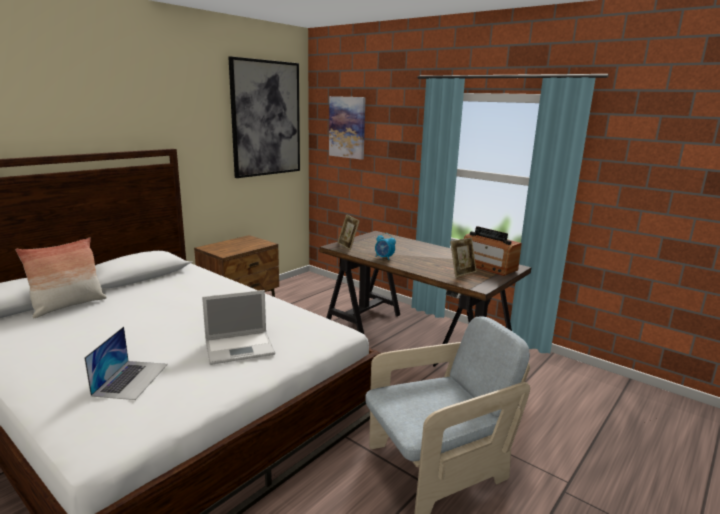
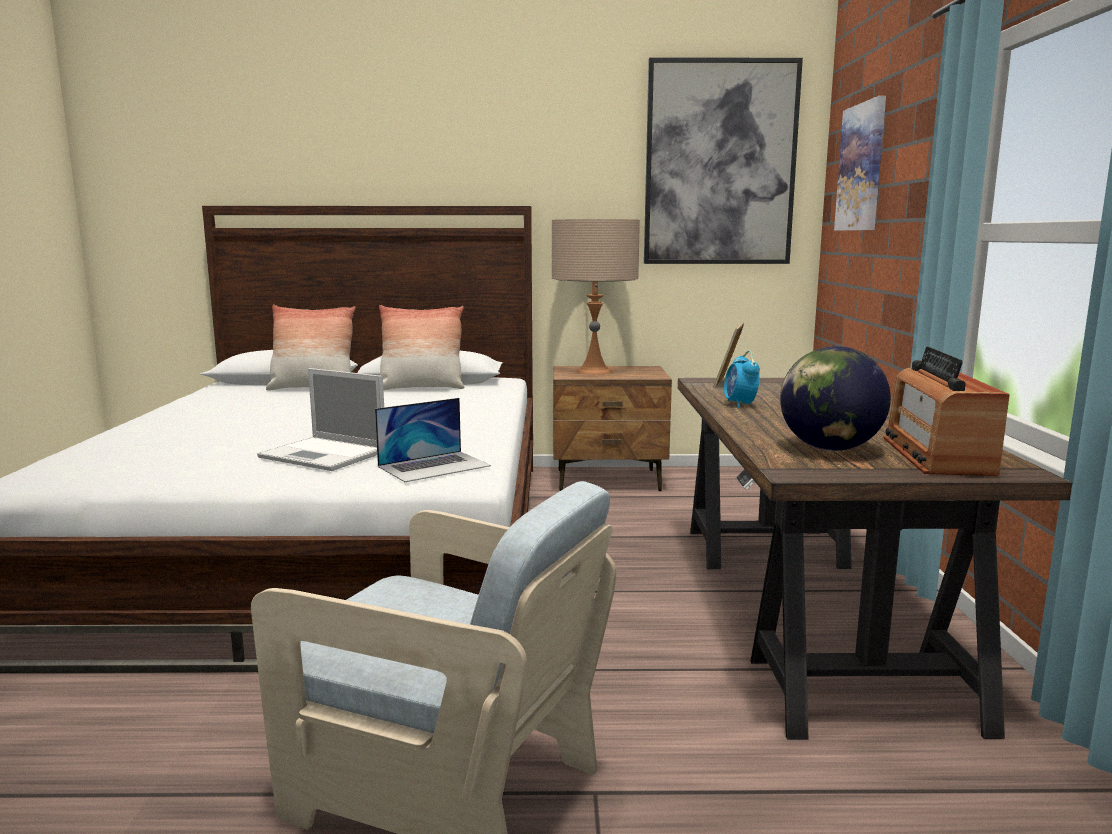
camera: 50 degrees right, 5 degrees down
(131, 379) = (176, 443): laptop -> laptop (434, 466)
(149, 284) = (421, 388): none -> pillow
(228, 247) = (594, 371): none -> beige table lamp
(462, 273) = (830, 449): picture frame -> globe

